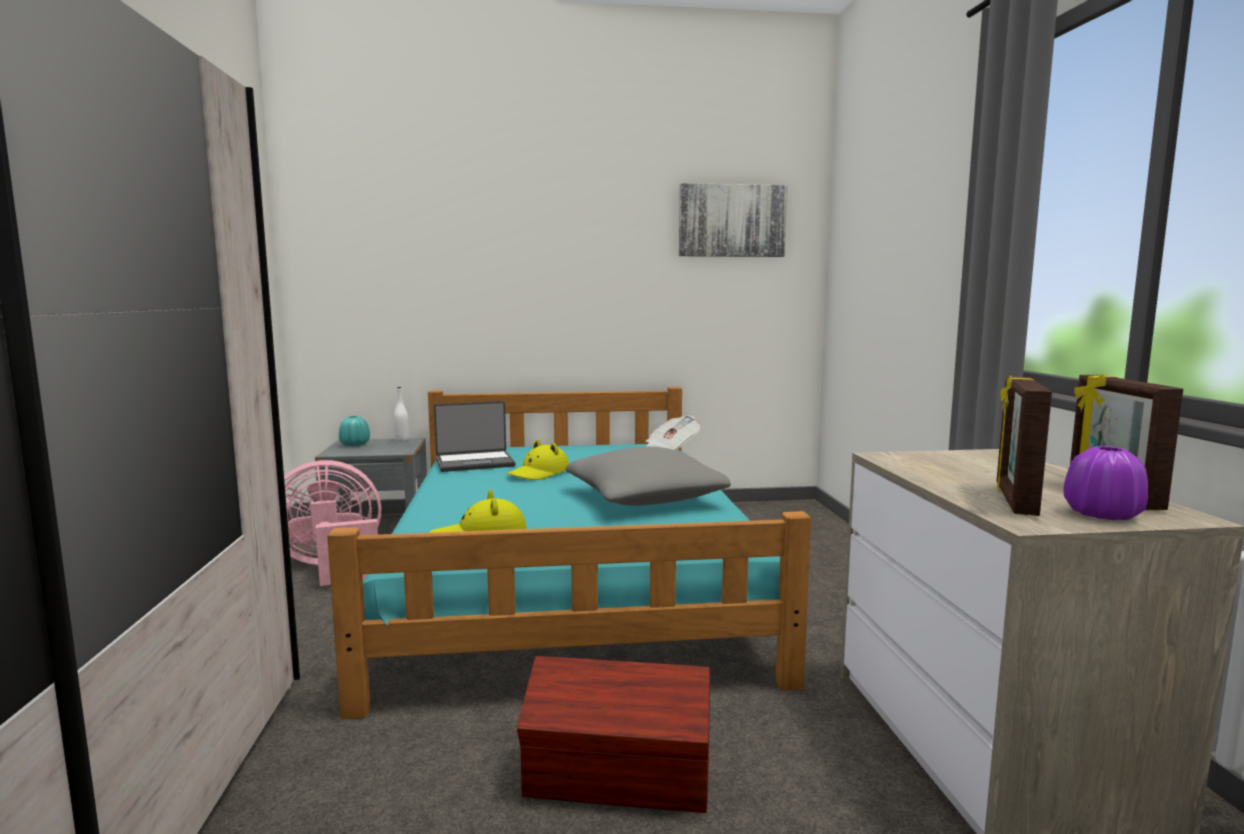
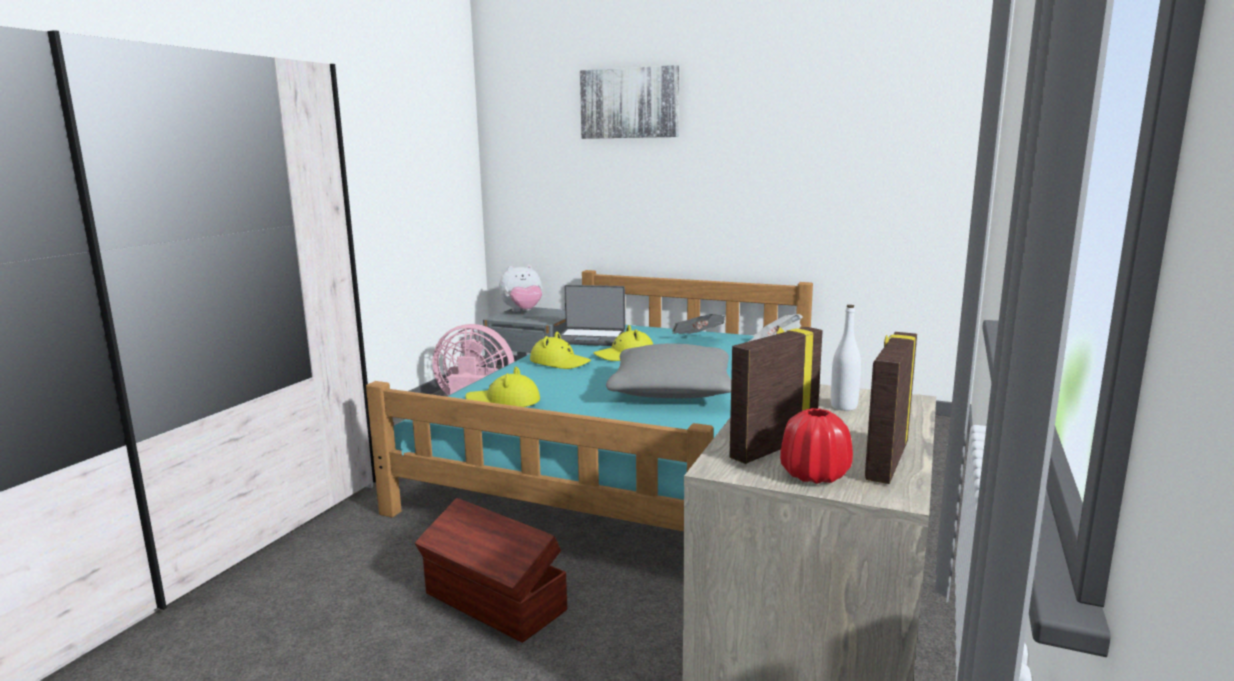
camera: 30 degrees right, 5 degrees up
(355, 444) = (523, 311): turquoise vase -> plush toy
(402, 440) = (561, 311): white bottle -> white bottle (843, 407)
(479, 488) = (560, 362): none -> yellow hat
(587, 452) = (697, 339): none -> newspaper
(732, 221) = (880, 107): picture -> picture (629, 103)
(1103, 515) = (814, 475): purple vase -> red vase

